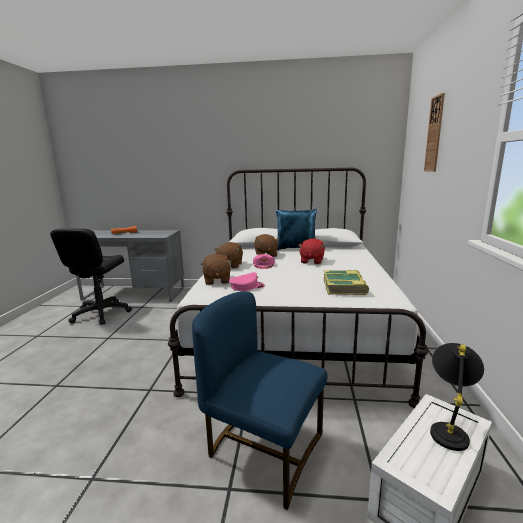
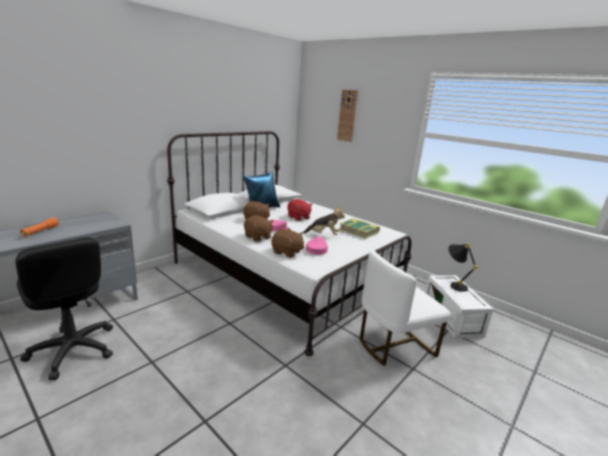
camera: 55 degrees left, 5 degrees up
(263, 450) = (394, 344): blue chair -> white chair
(290, 279) = (323, 235): none -> plush toy

